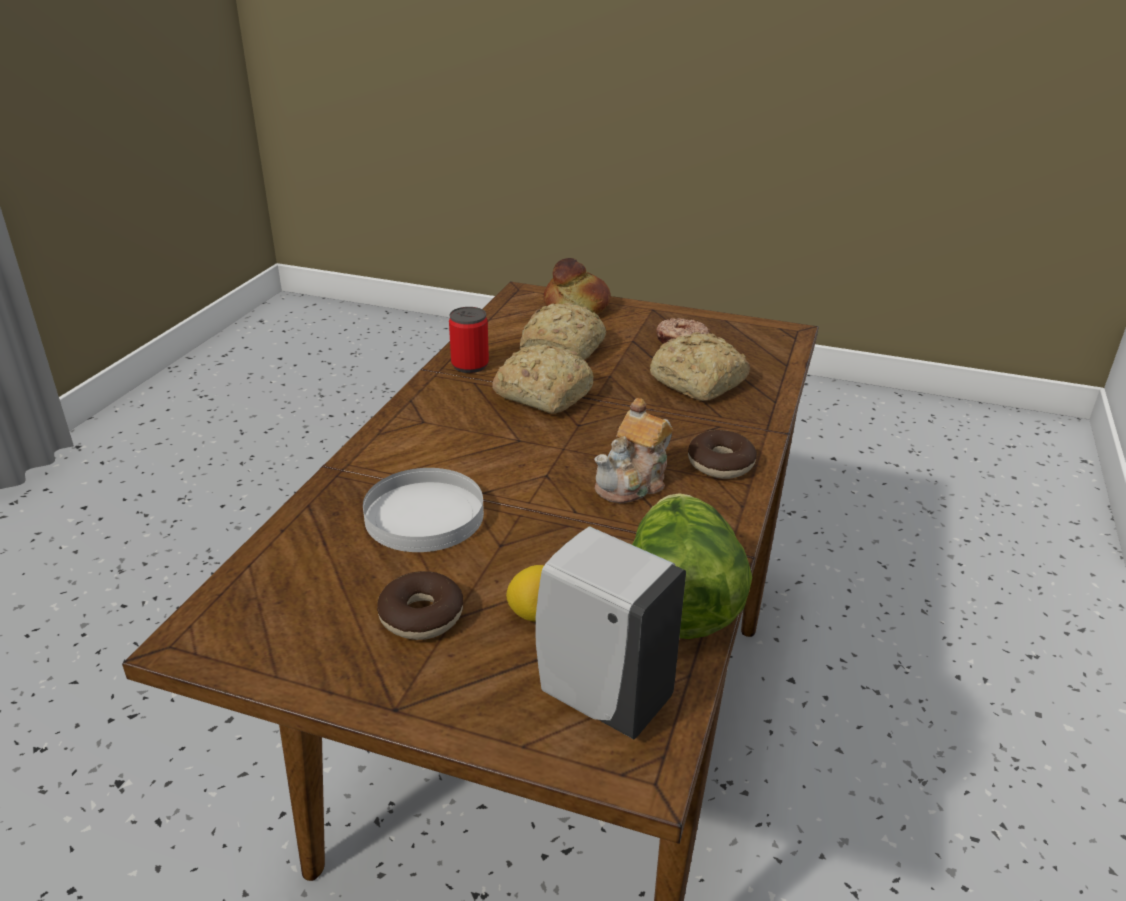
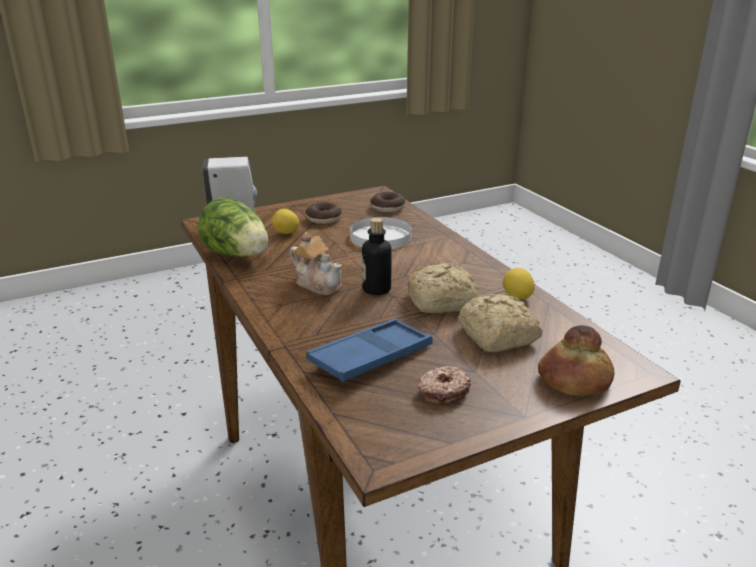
camera: 135 degrees right, 5 degrees down
(470, 365) = (517, 297): can -> lemon
(581, 440) = (376, 289): none -> bottle
(633, 483) = (318, 283): teapot -> teapot turned 135 degrees clockwise
(698, 384) = (371, 357): bread -> blue tray
(720, 464) = (287, 312): donut -> donut (387, 208)

